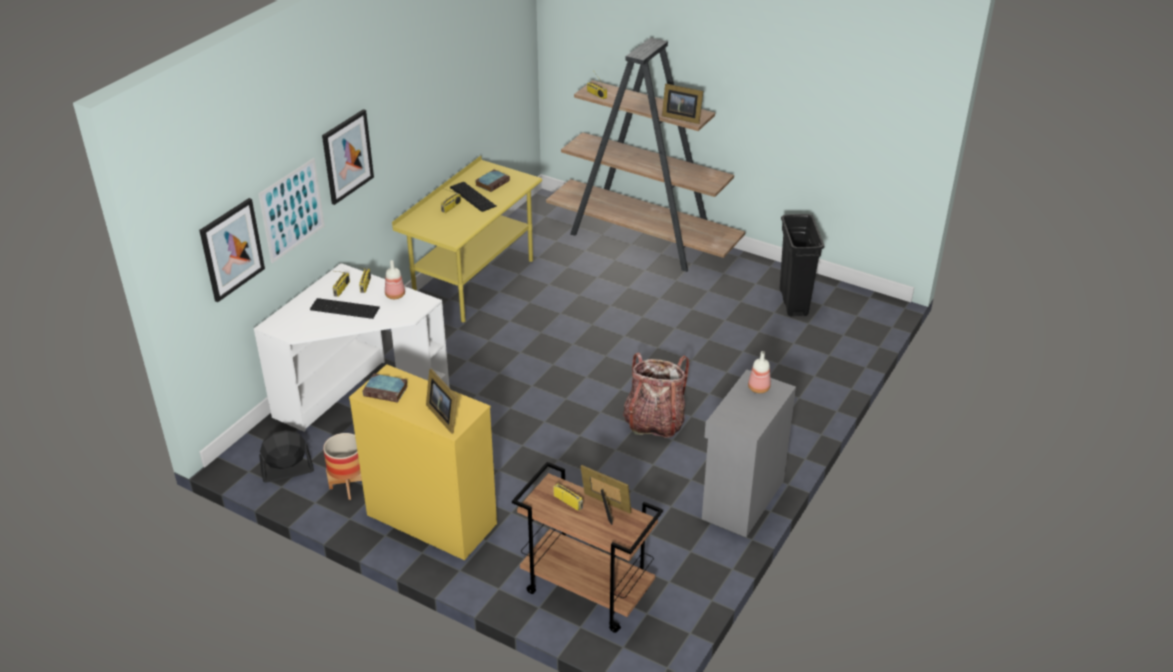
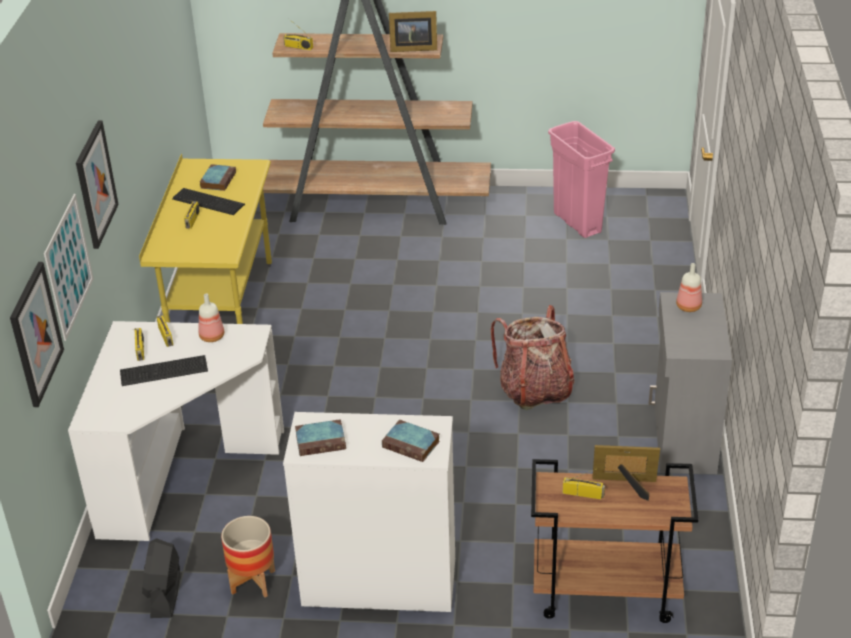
camera: 25 degrees left, 0 degrees up
(287, 471) = (165, 594): black fan -> black fan turned 45 degrees counterclockwise
(432, 520) = (379, 582): yellow dresser -> white dresser
(444, 415) = (412, 444): picture frame -> book
(793, 302) = (577, 222): black trash can -> pink trash can

